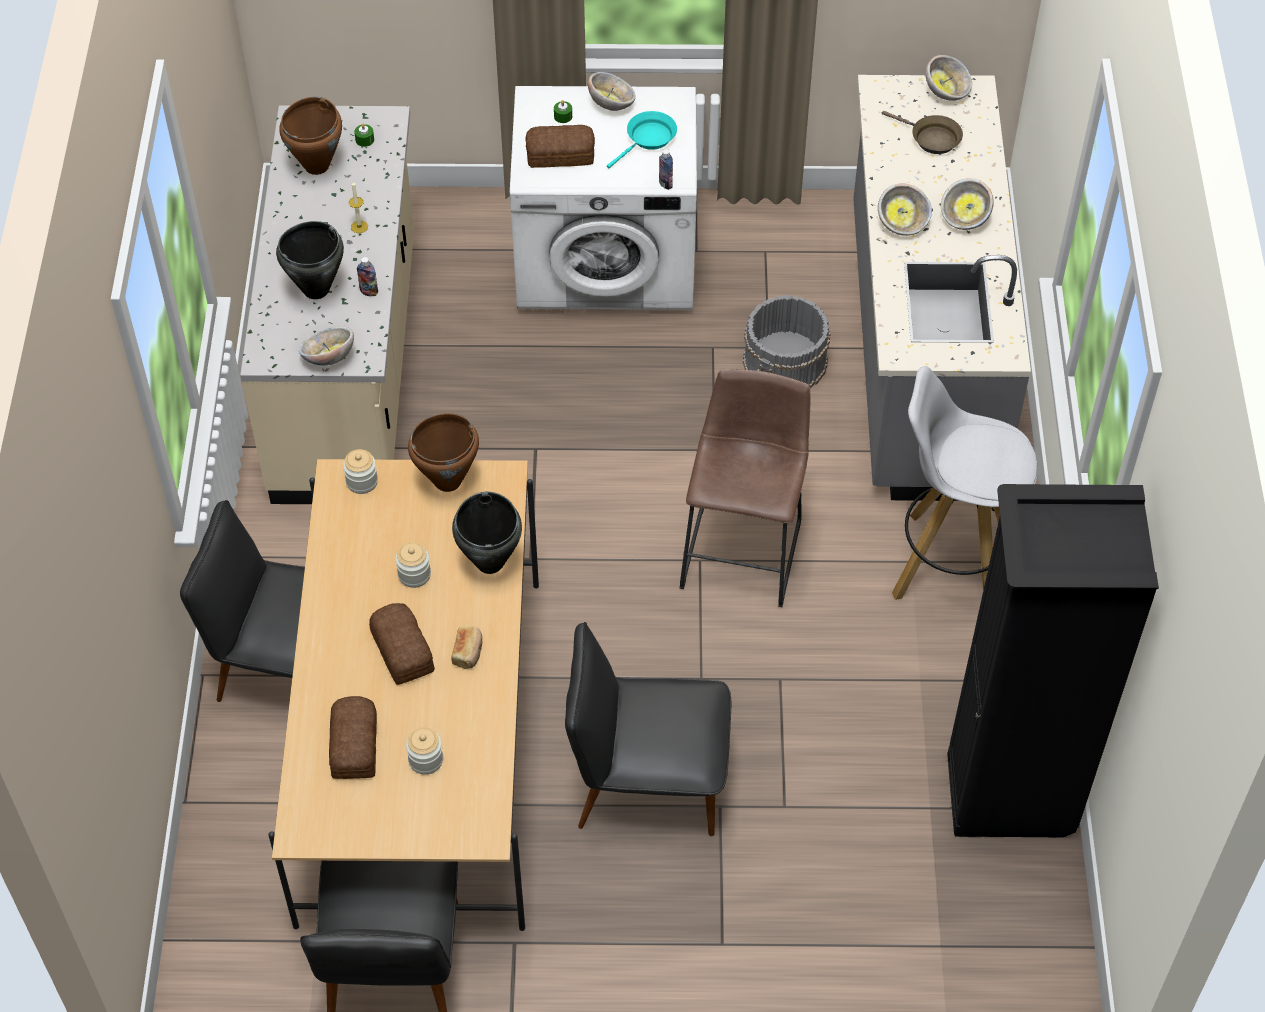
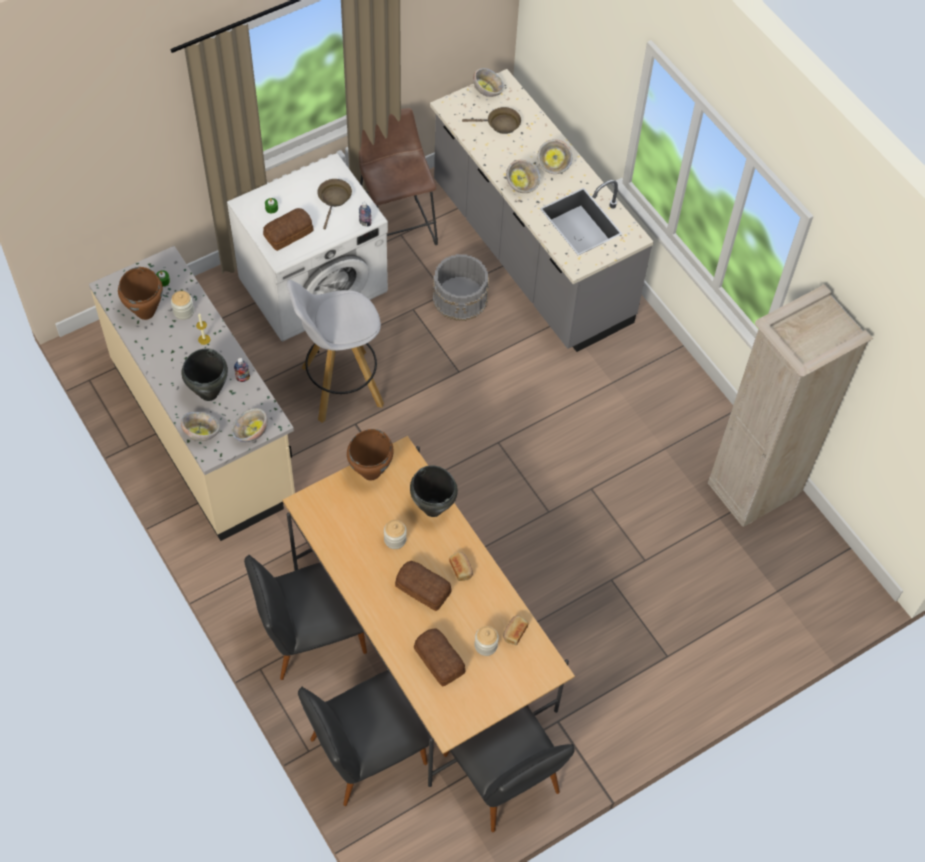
camera: 35 degrees left, 5 degrees up
(362, 481) = (320, 499): jar -> jar (183, 311)
(474, 764) = (514, 632): none -> bread
(611, 103) = (295, 186): bowl -> bowl (201, 432)
(648, 139) = (334, 199): turquoise frying pan -> brown frying pan
(649, 781) = (563, 587): black chair -> black chair (368, 751)
(743, 548) = (517, 422): brown stool -> brown stool (396, 224)
(949, 565) = (633, 374): white stool -> white stool (340, 387)
(1008, 796) = (753, 489): black cabinet -> beige cabinet

